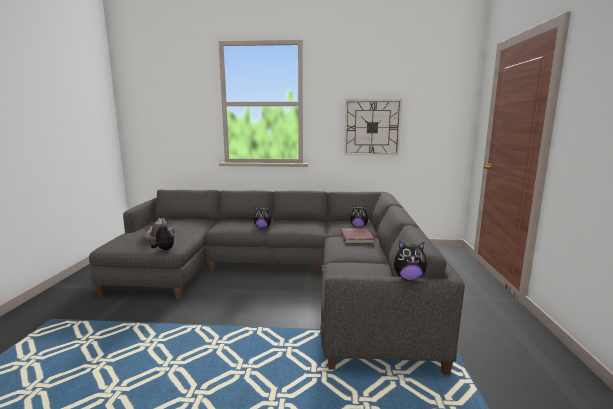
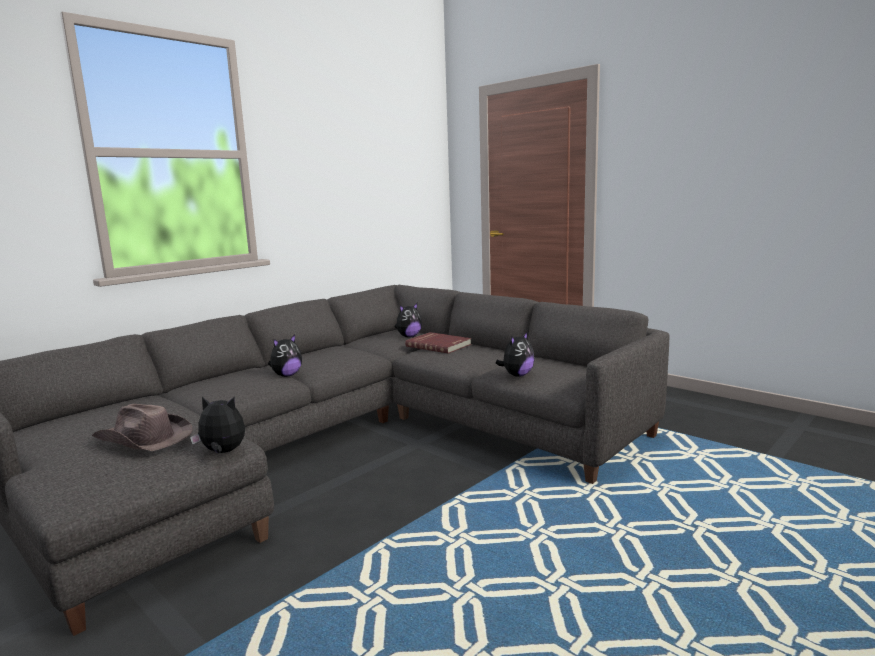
camera: 50 degrees left, 0 degrees up
(372, 127) = (347, 193): wall clock -> none
(408, 278) = (638, 341): plush toy -> plush toy (517, 375)

